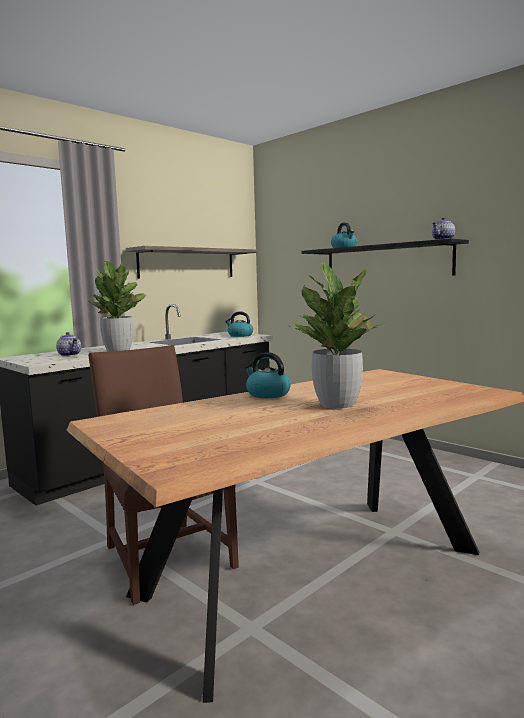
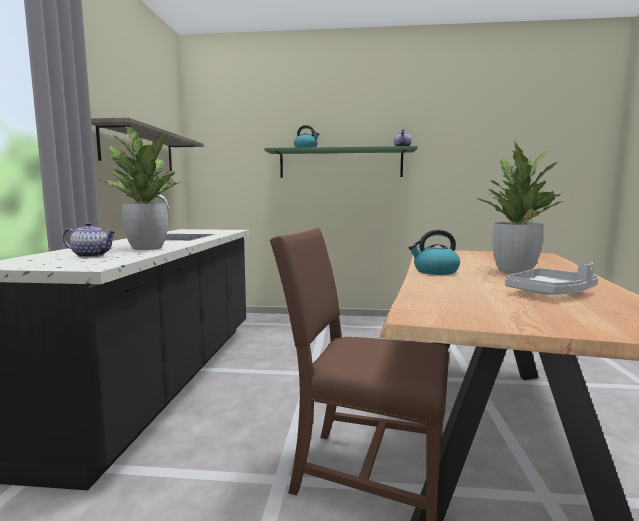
camera: 40 degrees left, 0 degrees up
(240, 335) = (218, 231): kettle -> none
(255, 426) = (550, 293): none -> grey tray
(386, 261) = (340, 164): black shelf -> green shelf

